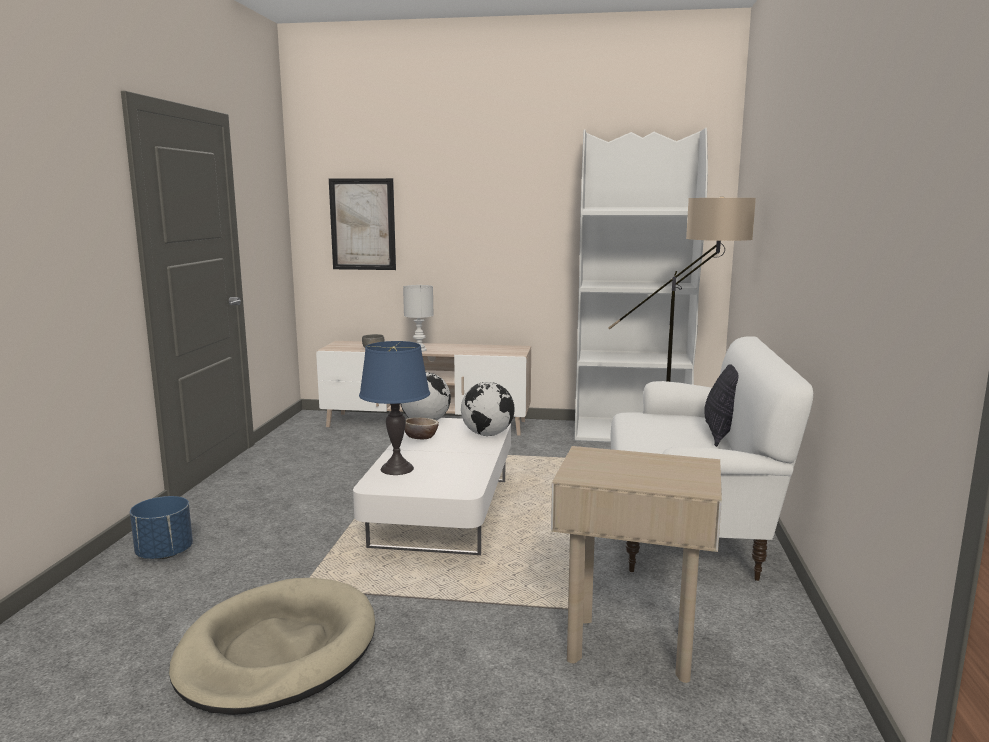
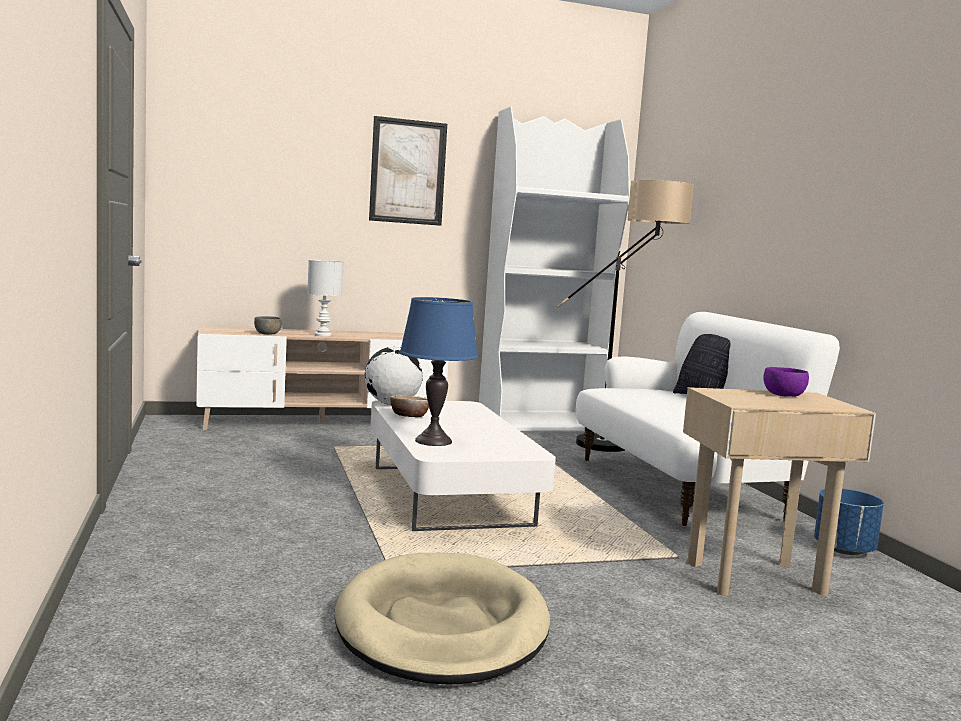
camera: 25 degrees left, 5 degrees down
(165, 554) = (171, 560): blue planter -> blue planter (844, 550)
(362, 224) = (244, 187): picture -> picture (408, 172)
(487, 434) = (475, 412): globe -> none
(661, 463) = (783, 395): none -> purple bowl

